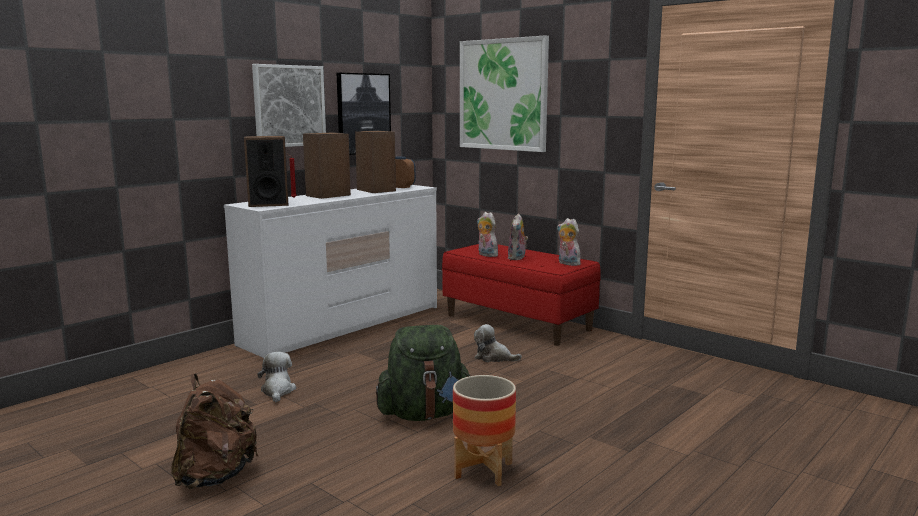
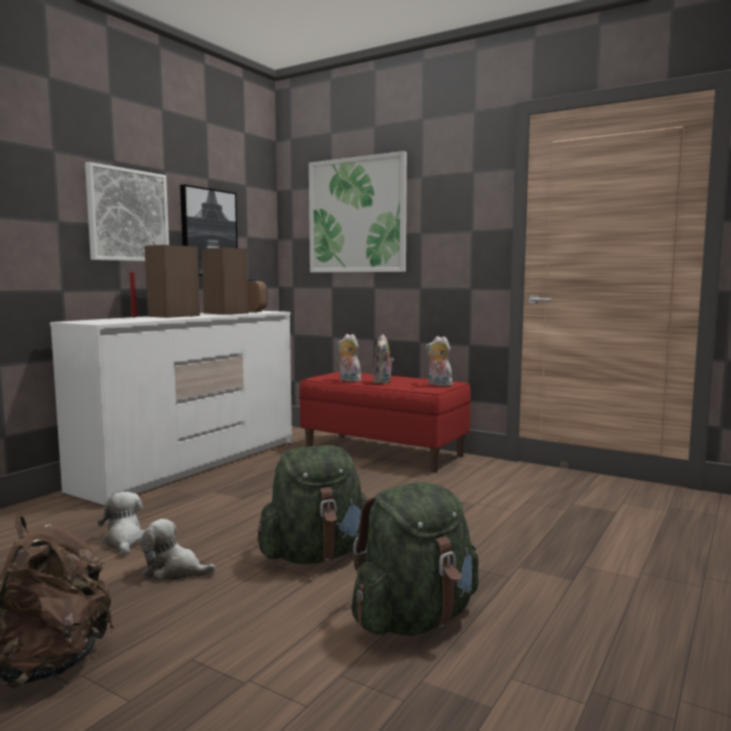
camera: 10 degrees left, 5 degrees down
(268, 204) = (105, 321): speaker -> none
(483, 470) = (415, 619): planter -> green backpack
(494, 357) = (372, 488): plush toy -> plush toy (174, 571)

